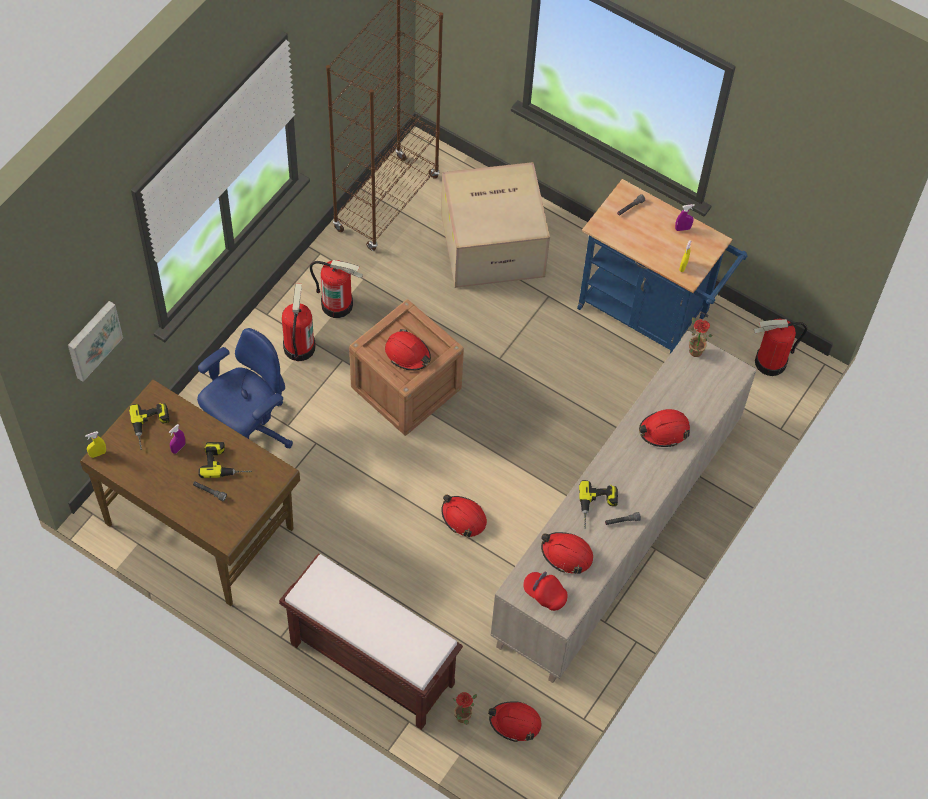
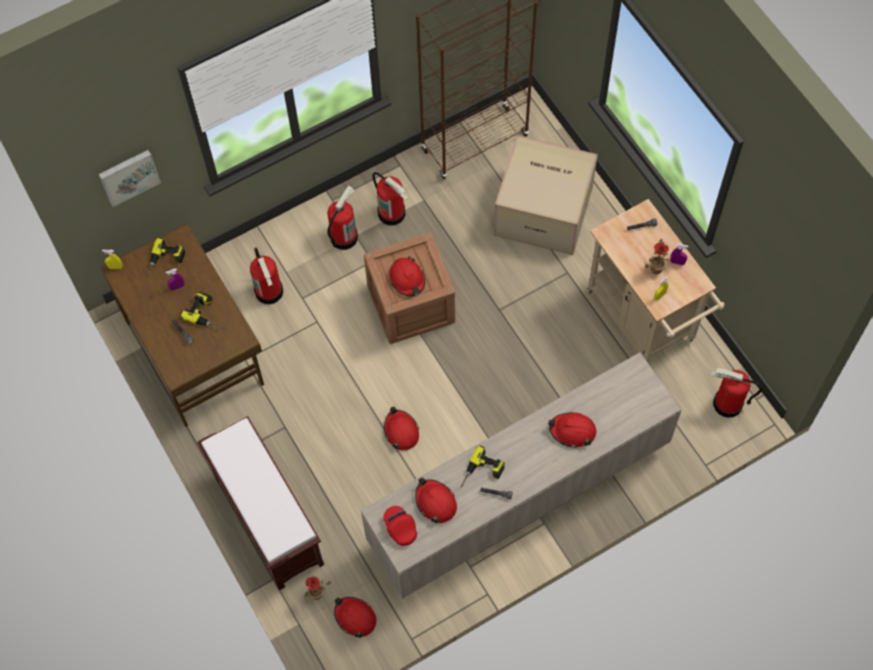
camera: 30 degrees right, 5 degrees up
(248, 432) = (269, 291): blue office chair -> fire extinguisher
(649, 316) = (644, 322): blue cart -> beige cart
(693, 350) = (635, 371): potted plant -> potted plant (655, 267)

